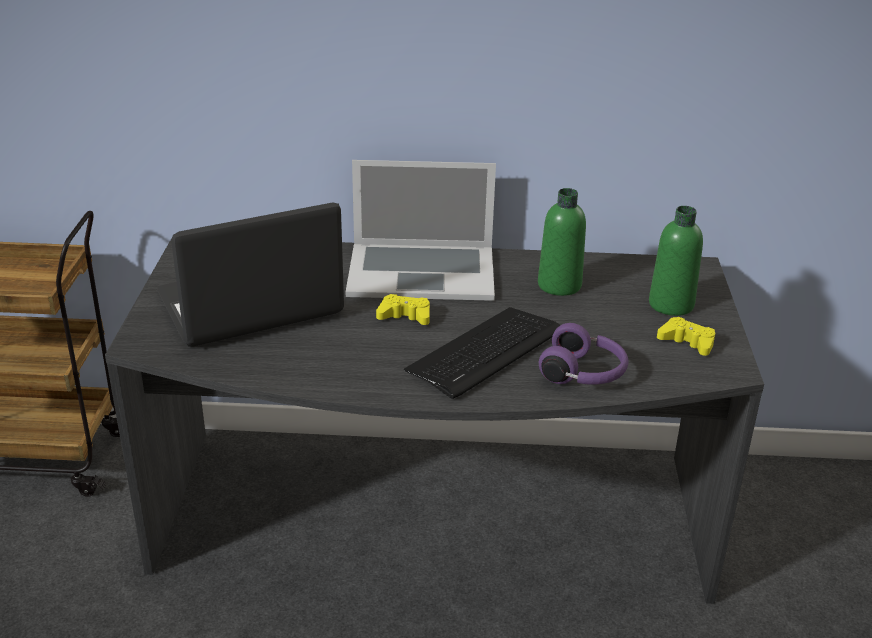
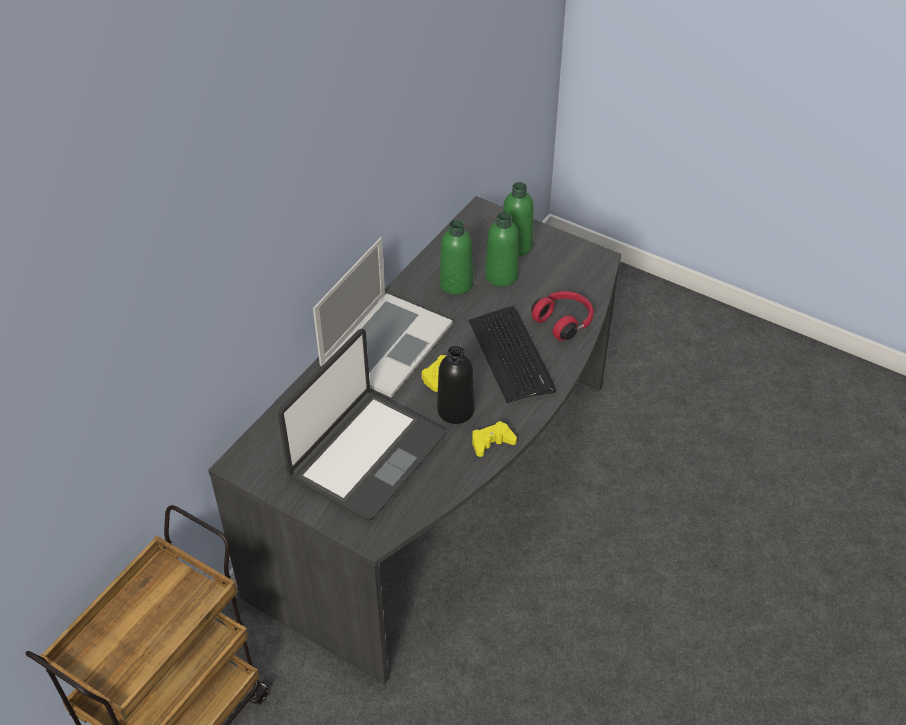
camera: 60 degrees left, 15 degrees up
(250, 306) = (366, 455): laptop -> laptop turned 150 degrees counterclockwise
(361, 340) = (455, 410): none -> black bottle
(584, 374) = (564, 321): purple headphones -> red headphones
(608, 309) = (501, 276): none -> green bottle
(687, 342) = (561, 261): yellow game controller -> yellow game controller (491, 442)

